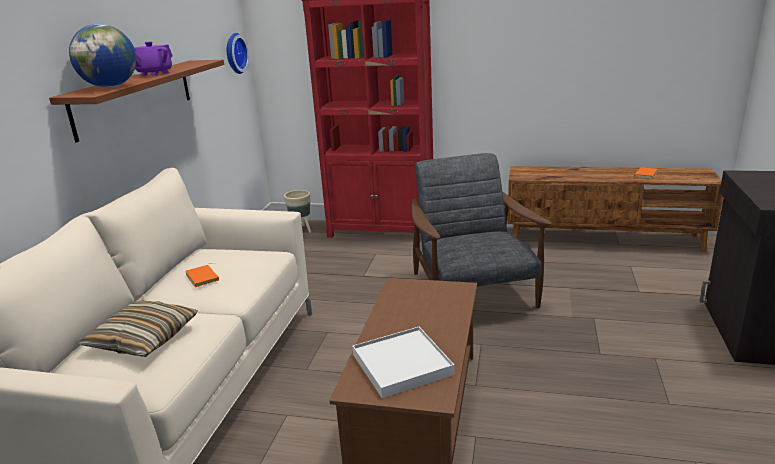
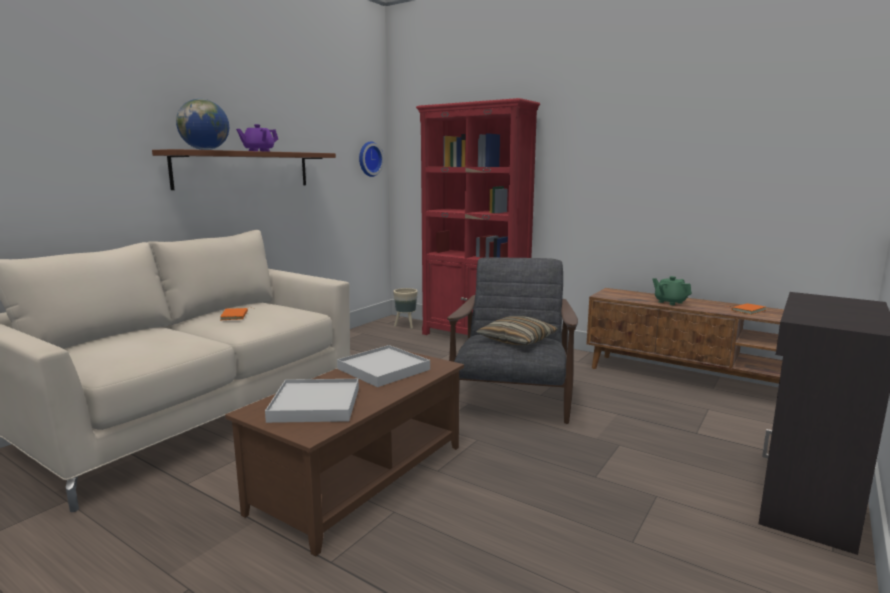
camera: 20 degrees right, 10 degrees down
(144, 339) = (141, 342): pillow -> pillow (517, 340)
(415, 306) = (383, 369): none -> white tray
(579, 175) = (670, 302): none -> green teapot

